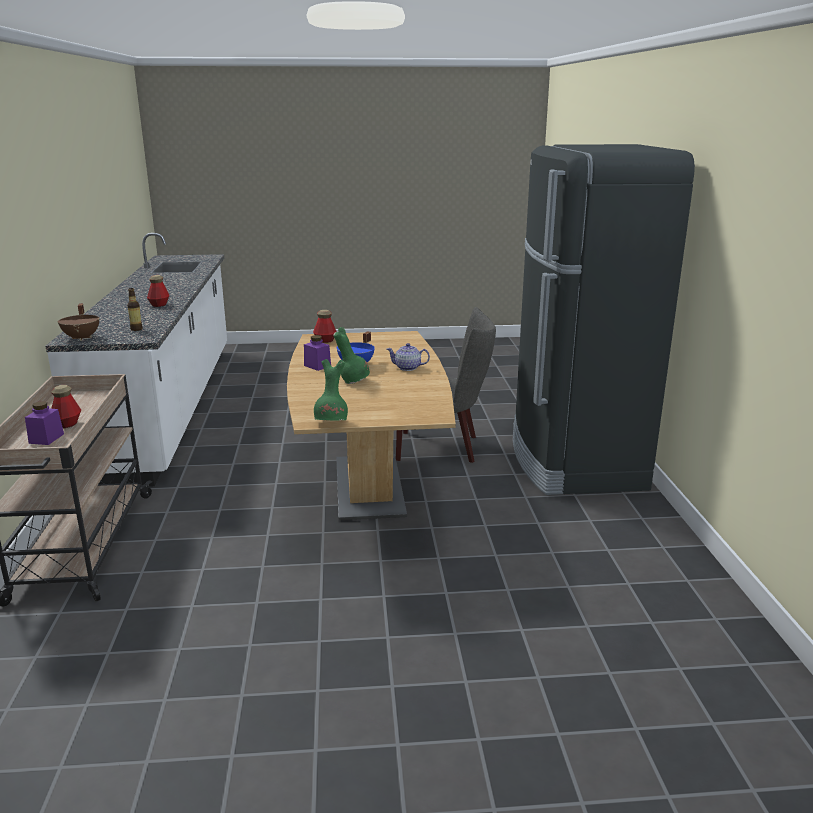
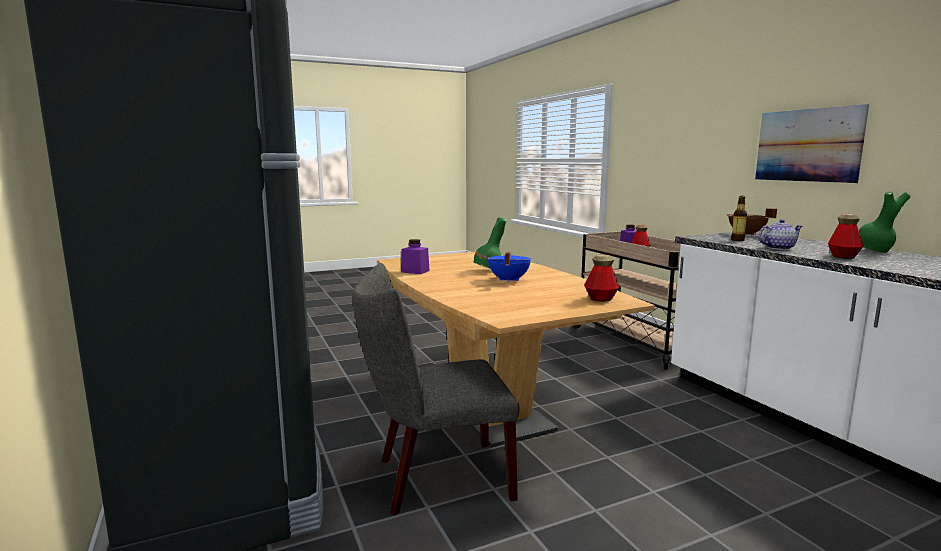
camera: 160 degrees right, 10 degrees down
(46, 241) = (807, 145): none -> picture
(317, 366) = (547, 277): purple jar -> purple jar (415, 271)
(332, 423) = (465, 253): green vase -> green vase (874, 251)
(408, 368) = (450, 283): teapot -> teapot (778, 248)

